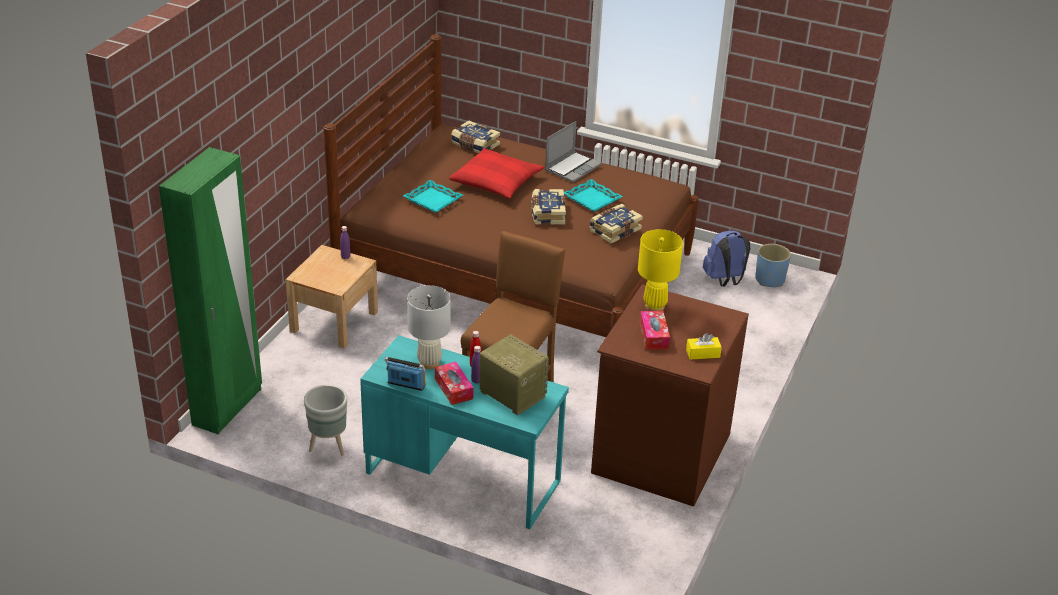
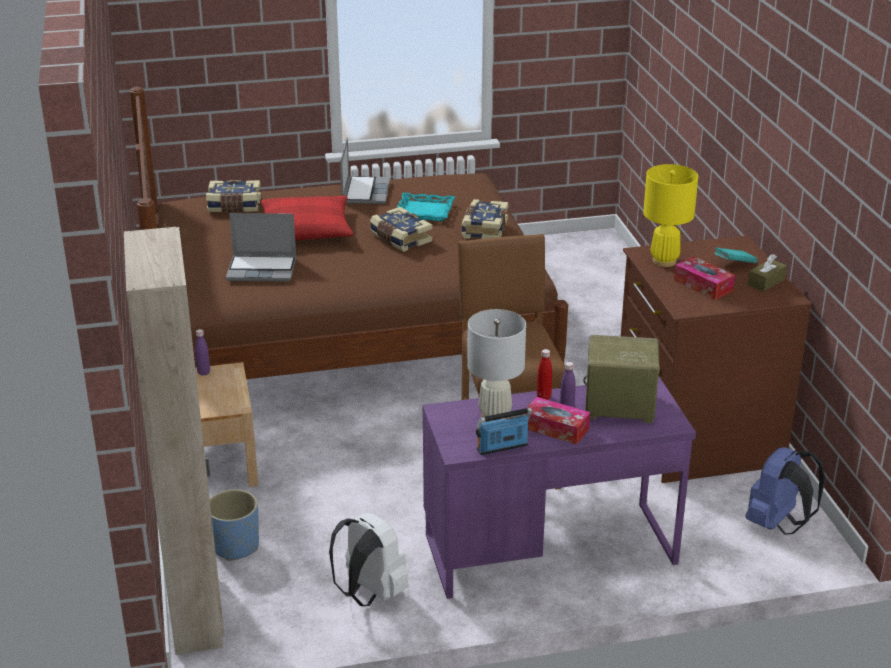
camera: 35 degrees left, 5 degrees down
(228, 407) = (197, 612): green wardrobe -> beige wardrobe
(328, 446) = (369, 593): grey planter -> white backpack
(433, 200) = (263, 269): turquoise tray -> laptop
(463, 476) = (549, 548): turquoise desk -> purple desk
(701, 330) = (734, 264): none -> turquoise book
(703, 353) = (766, 282): yellow tissue box -> brown tissue box
(724, 280) = (551, 265): blue backpack -> blue backpack (777, 524)
(769, 279) = (587, 249): blue planter -> blue planter (235, 546)

